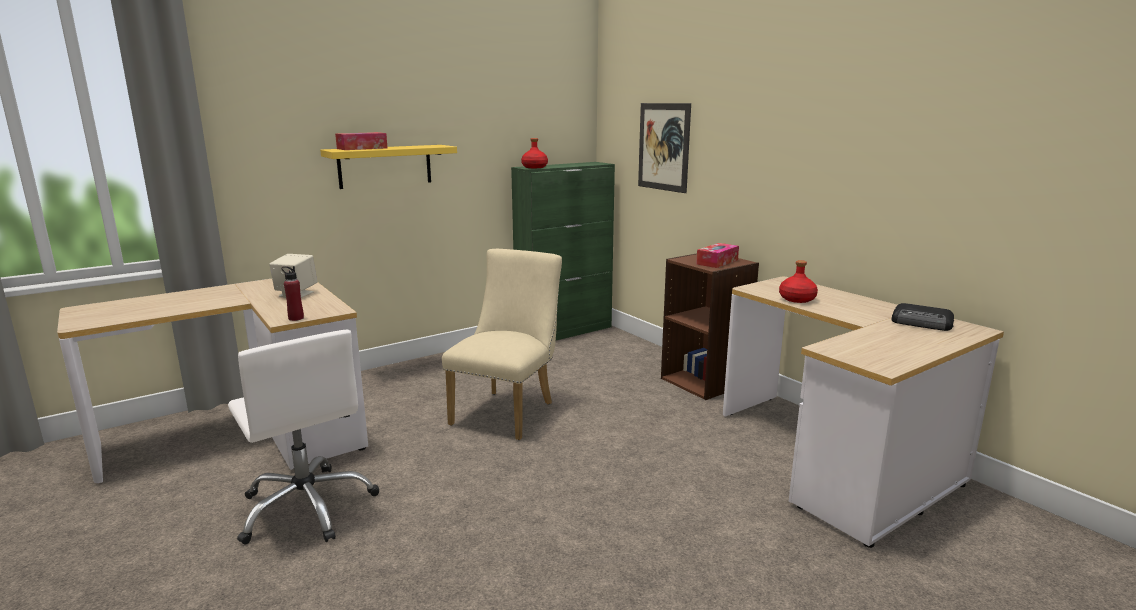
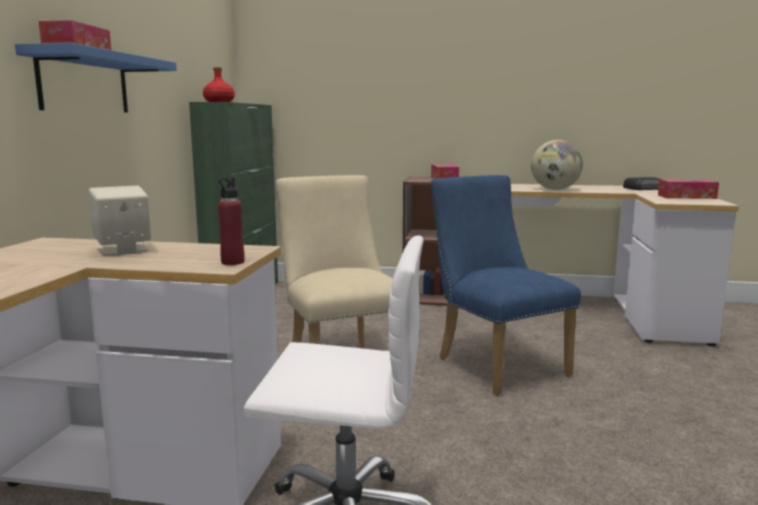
camera: 45 degrees left, 5 degrees down
(385, 166) = (84, 83): yellow shelf -> blue shelf
(605, 459) = (495, 364): none -> blue chair
(663, 147) = (340, 82): picture -> none
(797, 299) = (555, 189): red bottle -> globe
(898, 348) = (686, 197): none -> tissue box

